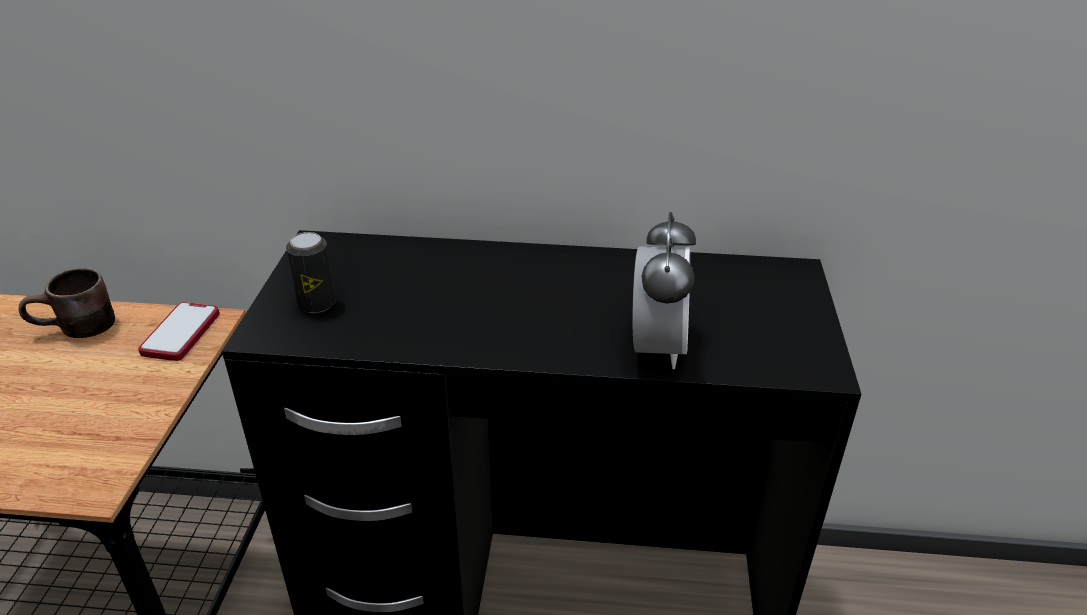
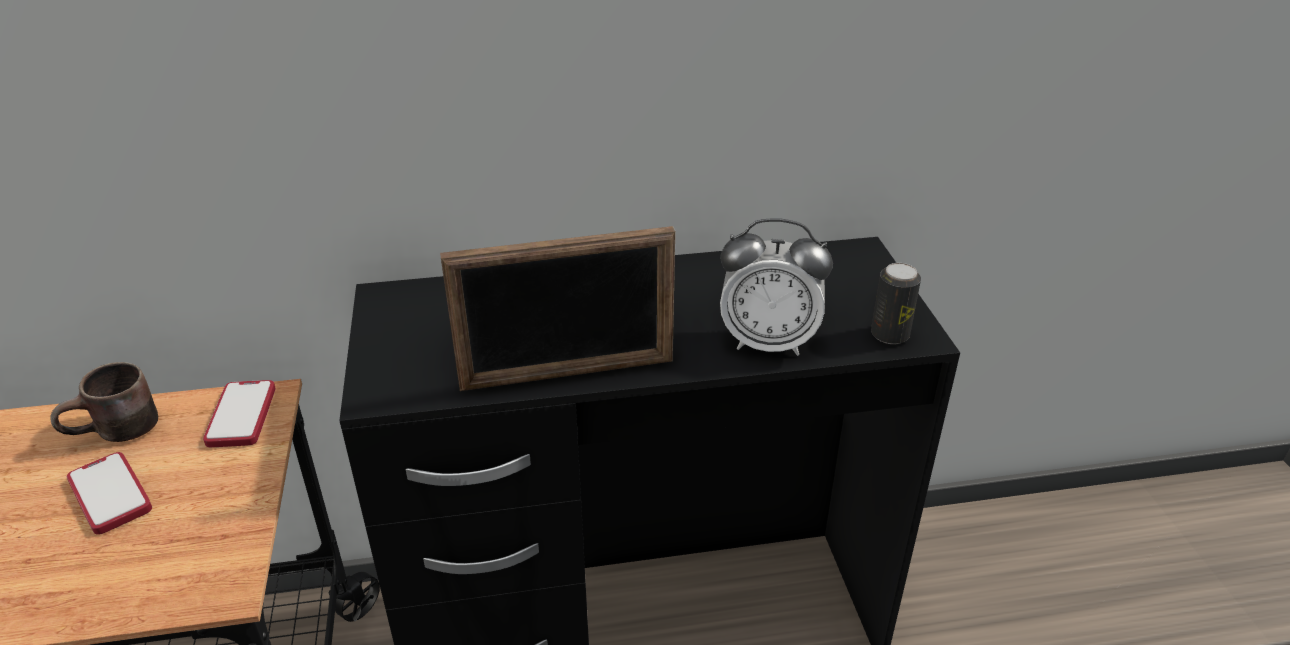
camera: 15 degrees left, 0 degrees up
(46, 382) = (110, 495): none -> phone
(317, 304) = (416, 356): can -> can (890, 334)
(445, 344) = (567, 374): none -> picture frame
(657, 347) = (768, 342): alarm clock -> alarm clock turned 105 degrees clockwise

